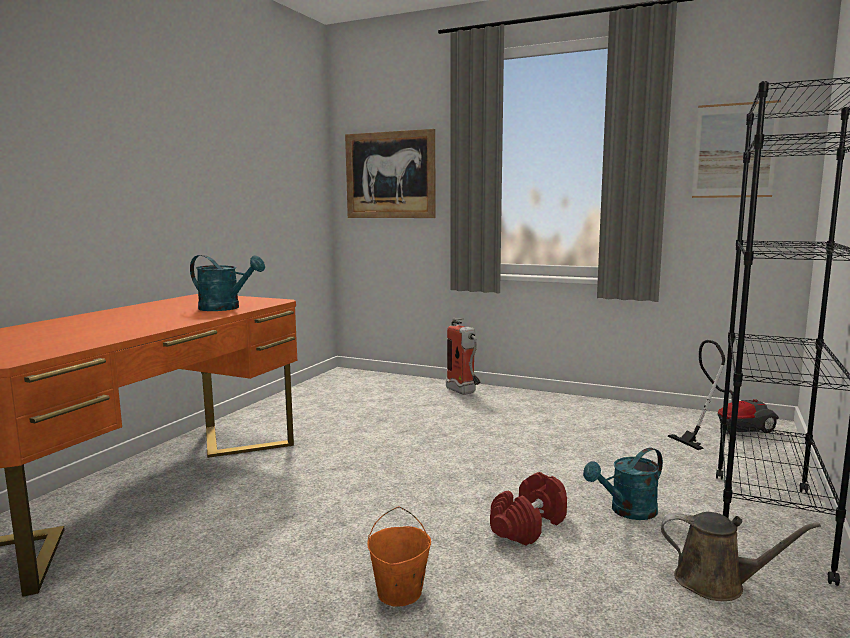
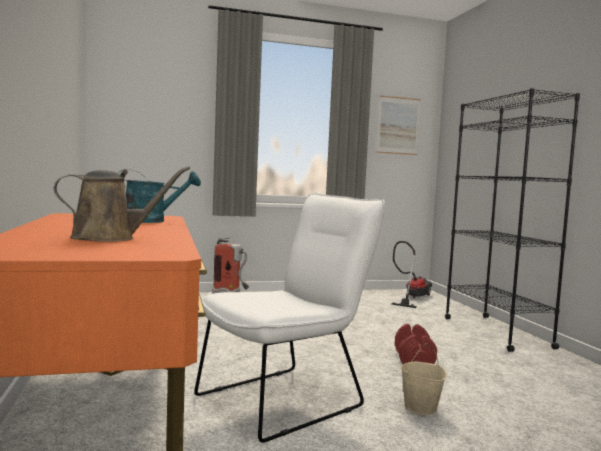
camera: 40 degrees left, 5 degrees down
(291, 528) = (288, 398): none -> white chair
(390, 175) = (150, 116): picture -> none
(399, 593) = (421, 408): orange bucket -> beige bucket
(627, 511) = (441, 341): turquoise watering can -> none
(716, 583) = (524, 360): brown watering can -> brown watering can (110, 238)

